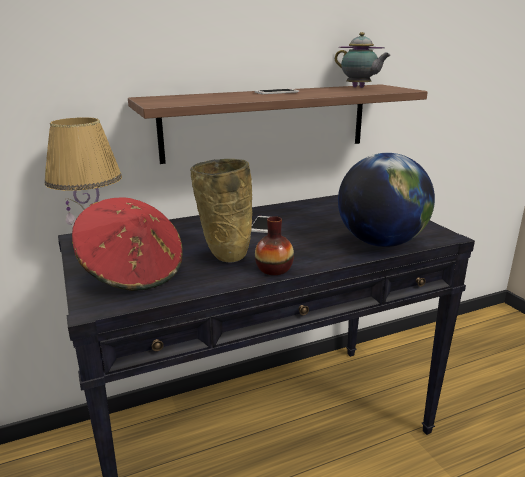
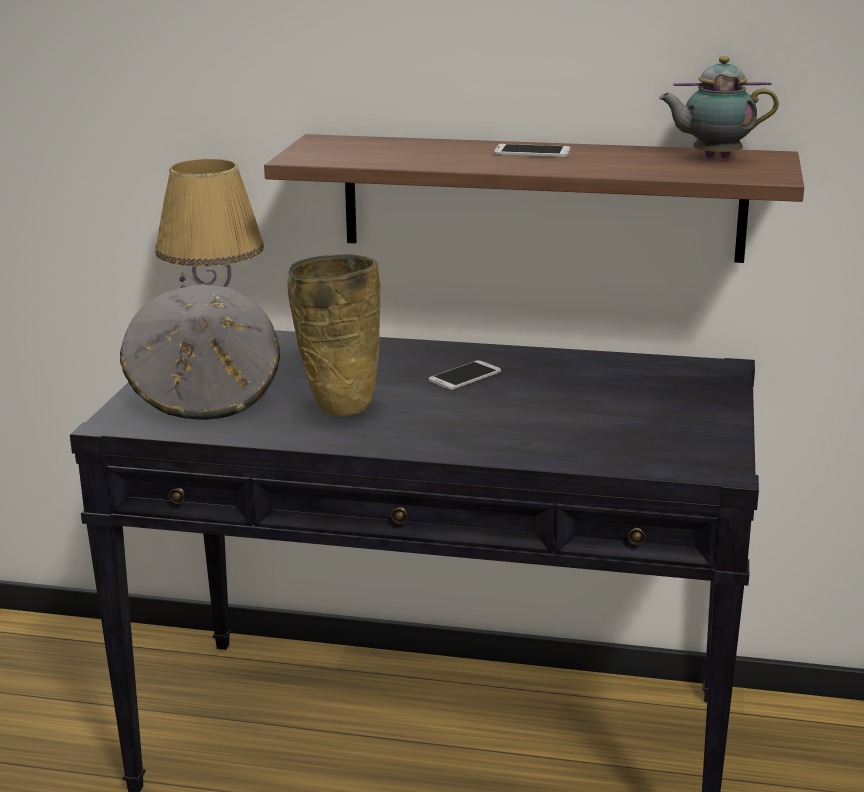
camera: 35 degrees right, 0 degrees up
(133, 273) = (205, 396): red hat -> grey hat
(274, 269) = (372, 440): vase -> none
(359, 87) = (713, 157): teapot -> teapot turned 105 degrees clockwise
(380, 242) = (590, 449): globe -> none

